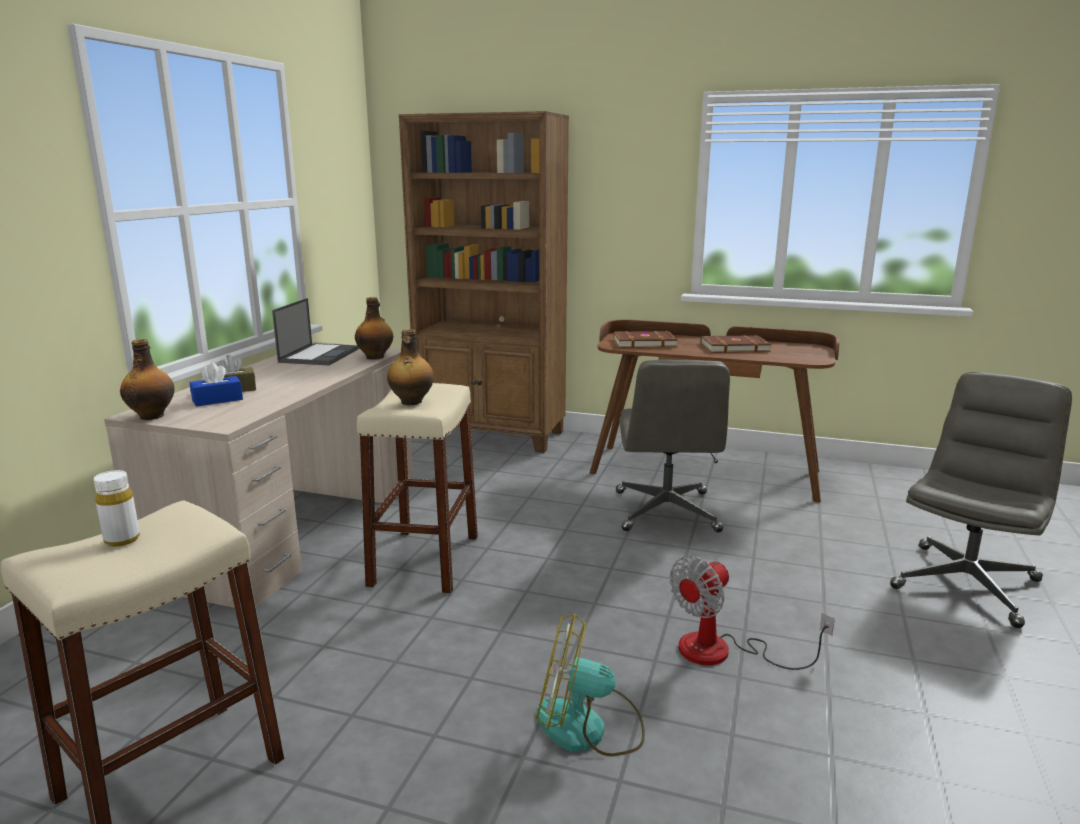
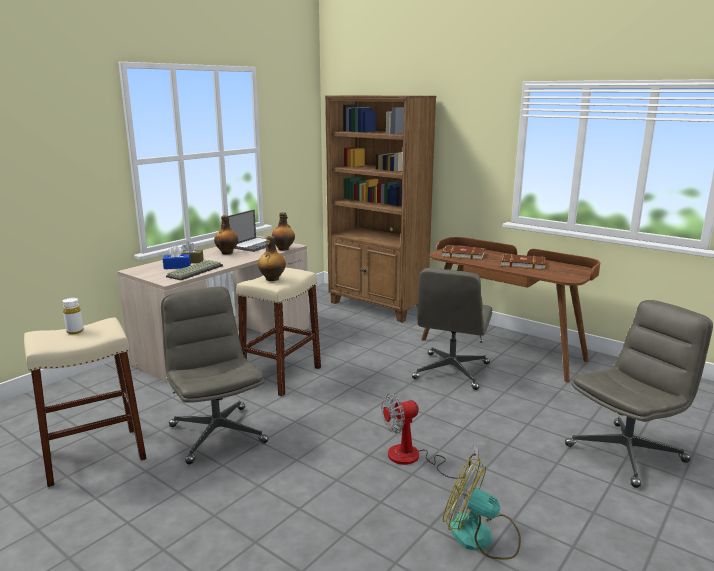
camera: 20 degrees right, 0 degrees up
(152, 416) = (139, 272): bottle -> bottle (227, 253)
(258, 403) = (195, 271): none -> keyboard
(384, 680) = (217, 433): none -> grey office chair
(587, 728) = (302, 480): fan -> fan (481, 537)

